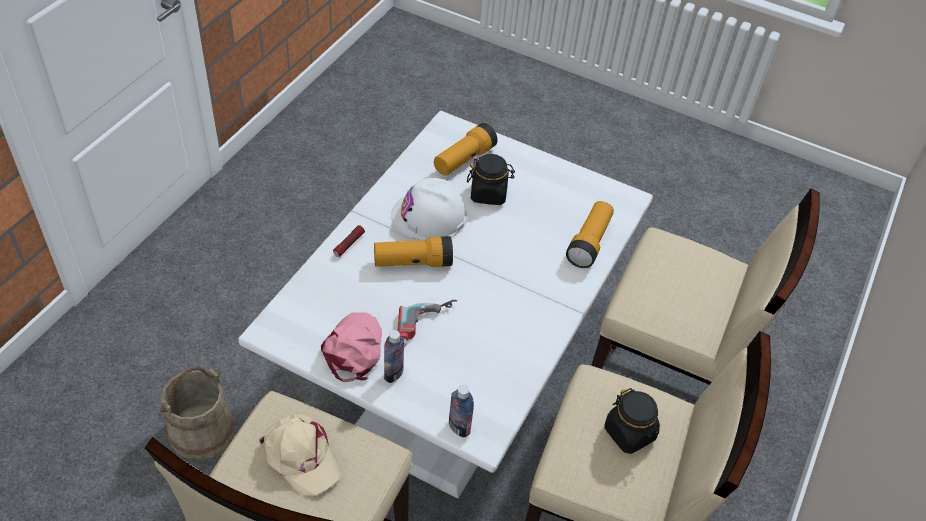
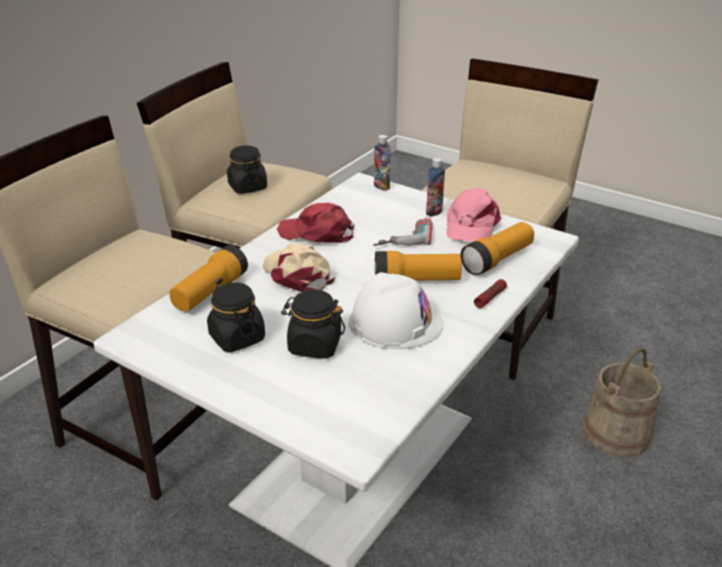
camera: 170 degrees left, 15 degrees down
(300, 456) = (501, 185): beige cap -> beige cap (297, 274)
(464, 159) = (339, 390): flashlight -> flashlight (497, 260)
(518, 328) = (317, 233): none -> red cap
(548, 199) = (237, 337): none -> black jar

